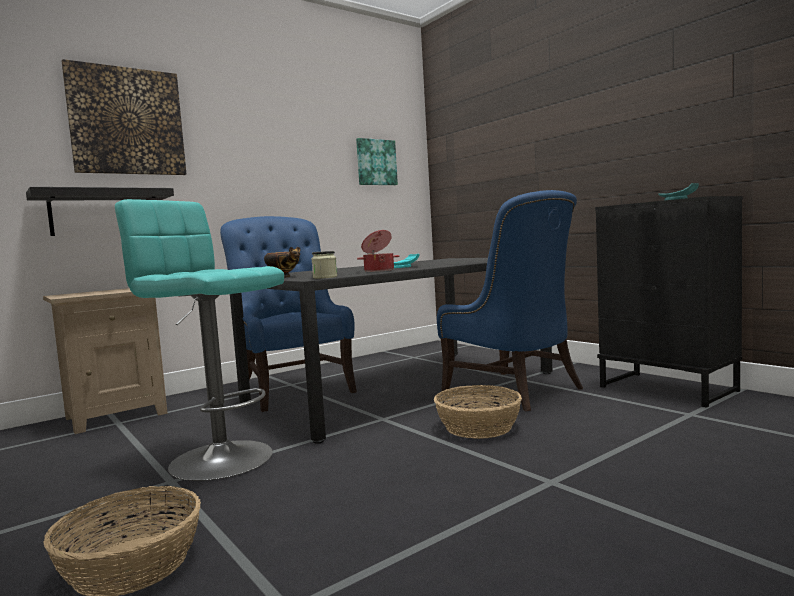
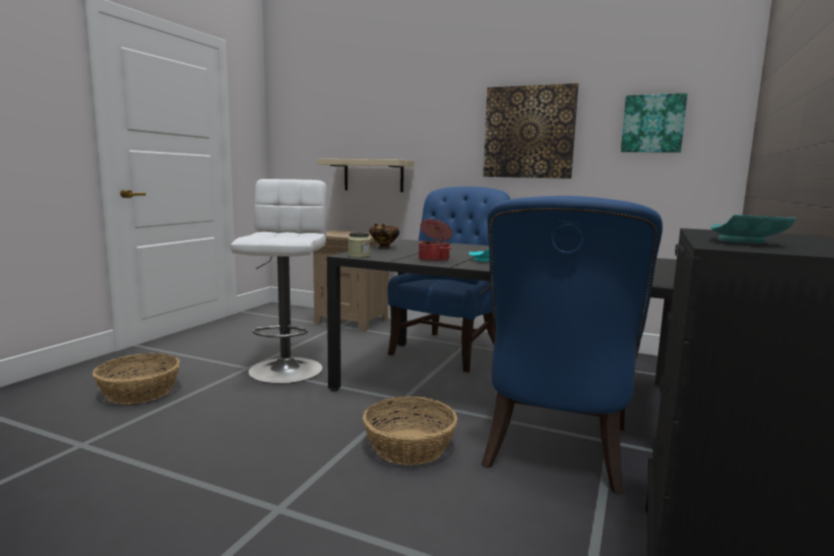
camera: 60 degrees right, 5 degrees up
(100, 213) = (373, 175): black shelf -> beige shelf
(127, 121) = (397, 104): picture -> picture (529, 132)
(221, 459) = (287, 370): turquoise stool -> white stool

